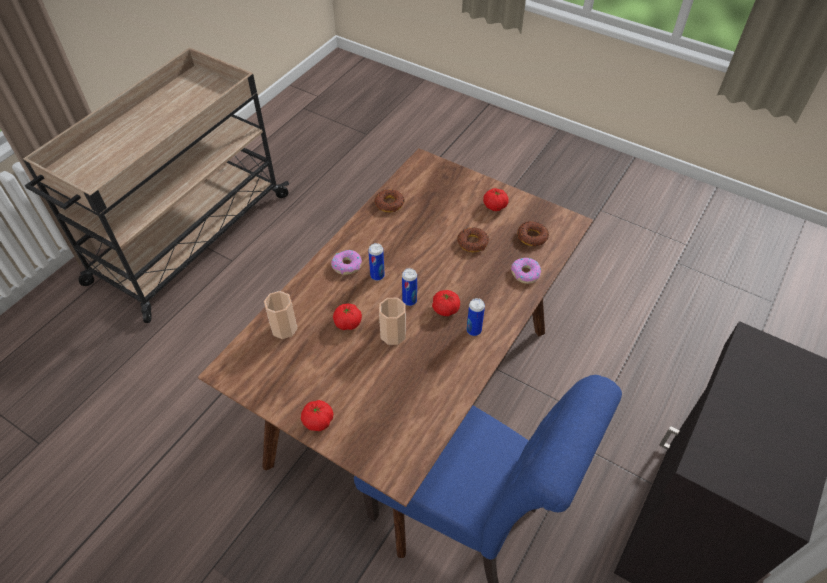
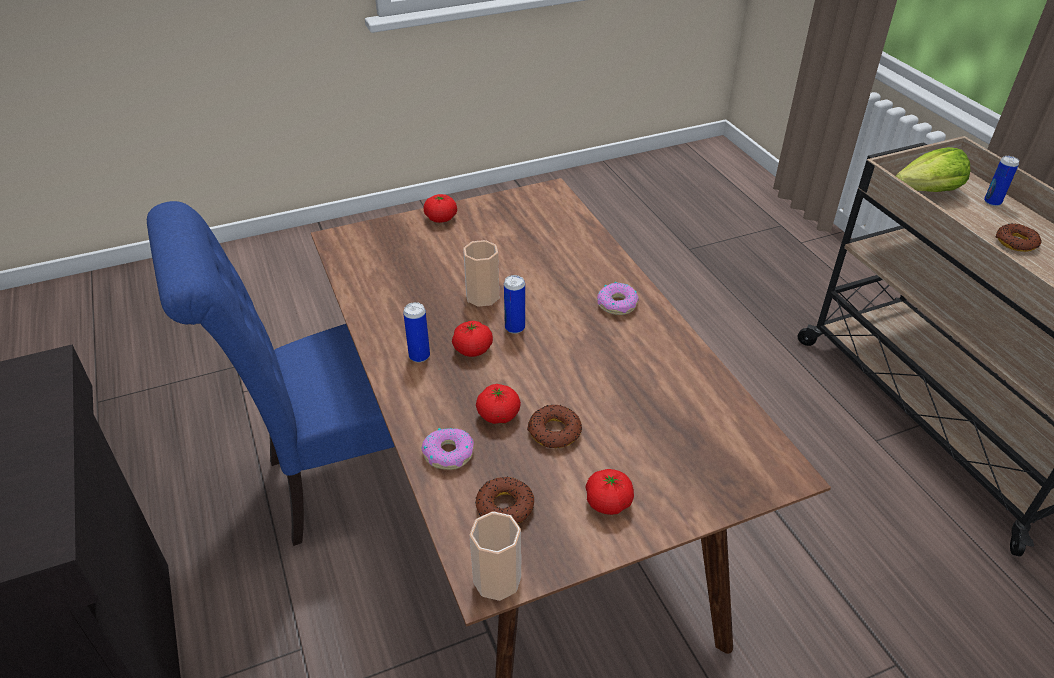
camera: 125 degrees right, 10 degrees down
(93, 177) = (928, 191): none -> lettuce
(284, 328) = (567, 234): cup -> cup (497, 579)
(348, 323) = (531, 273): tomato -> tomato (498, 415)
(377, 276) = (578, 320): can -> can (992, 202)
(389, 203) = (705, 387): donut -> donut (1016, 242)

